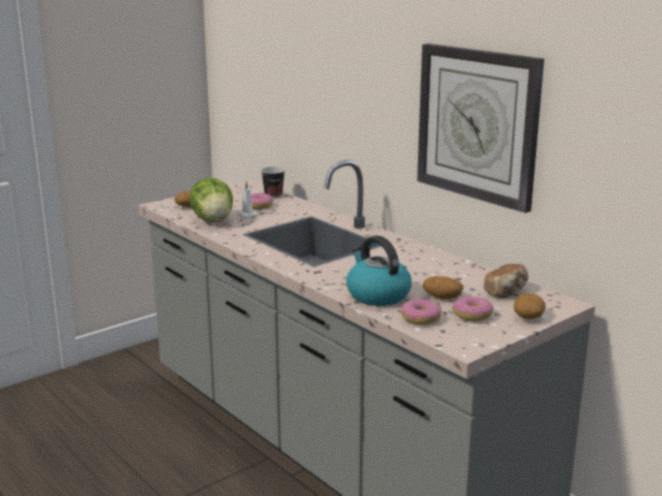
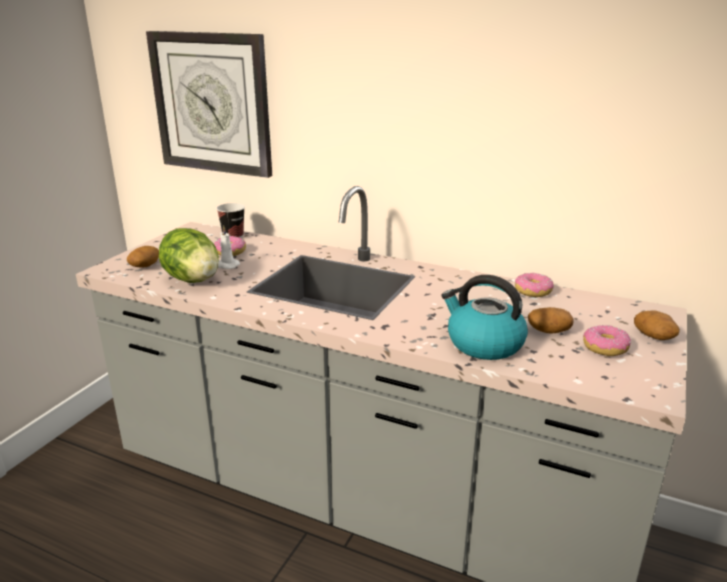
camera: 25 degrees left, 5 degrees up
(420, 319) = (564, 366): donut -> donut (533, 291)
(478, 124) = (524, 129): wall clock -> wall clock (212, 103)
(506, 292) = (596, 310): bread -> none

